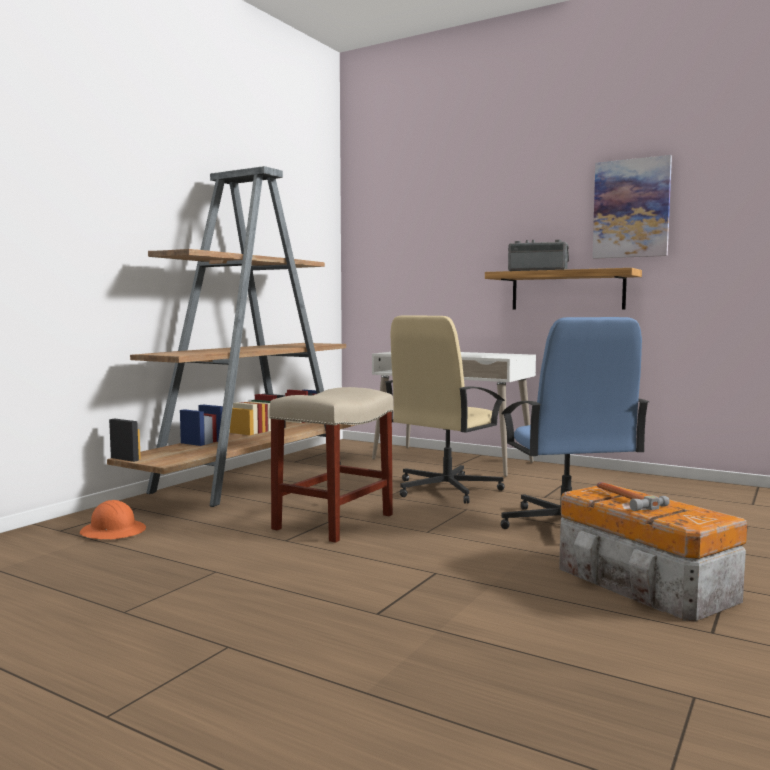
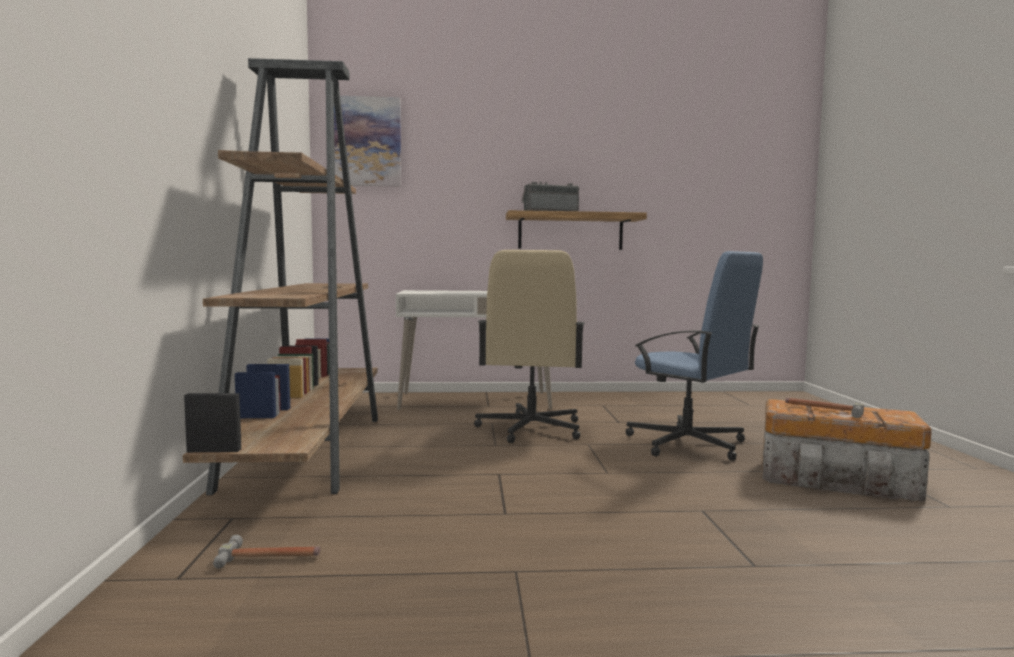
camera: 35 degrees left, 0 degrees up
(113, 532) = (270, 558): orange hard hat -> hammer
(334, 521) = (505, 481): beige stool -> none
(631, 208) = (626, 161): picture -> picture (368, 142)

